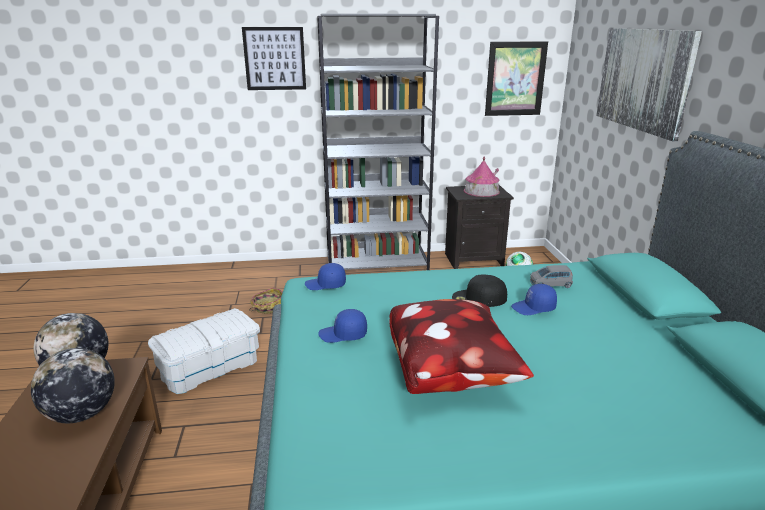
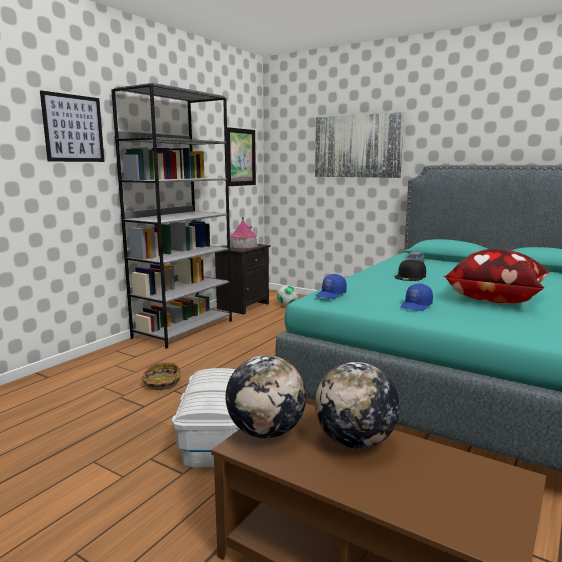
camera: 50 degrees left, 10 degrees down
(533, 308) = (439, 272): blue cap -> none

